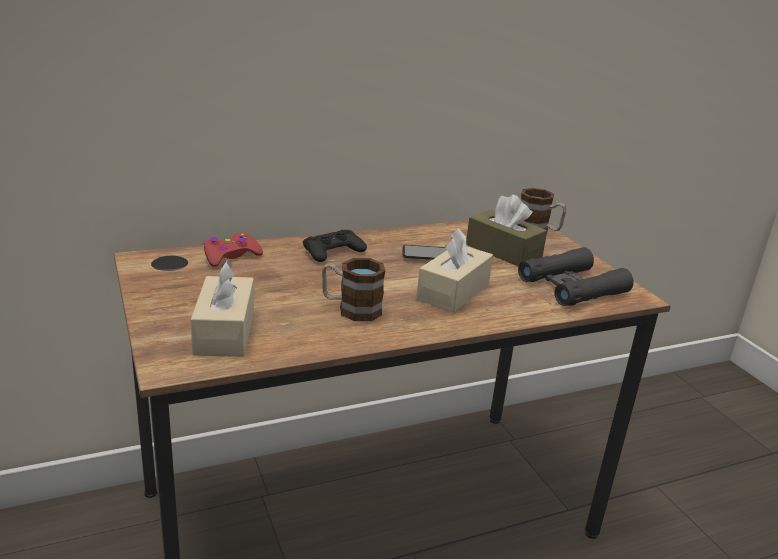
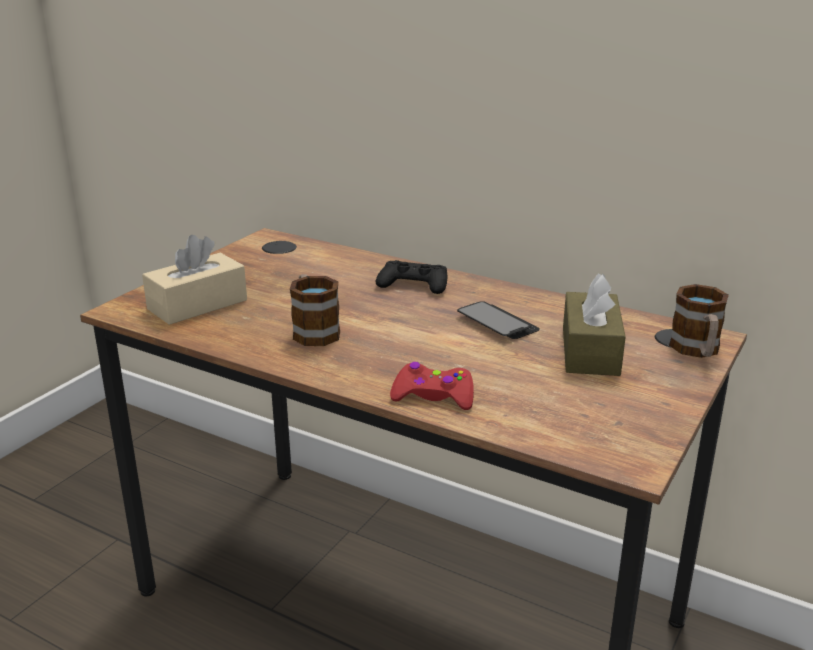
camera: 55 degrees right, 0 degrees up
(231, 256) = (326, 257): red game controller -> red game controller (433, 396)
(453, 292) = (433, 359): beige tissue box -> none
(572, 287) = (575, 415): black binoculars -> none

